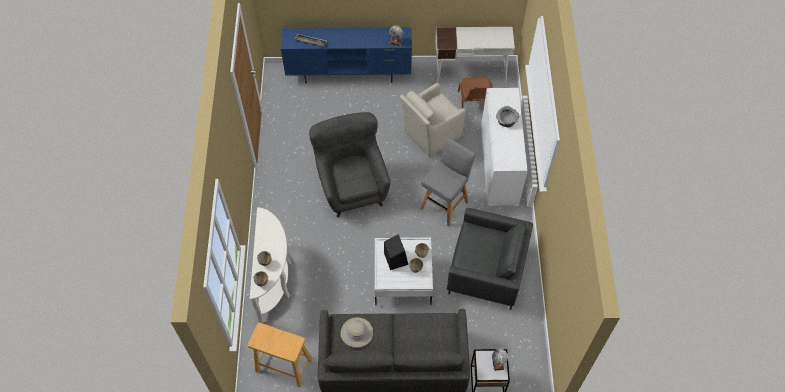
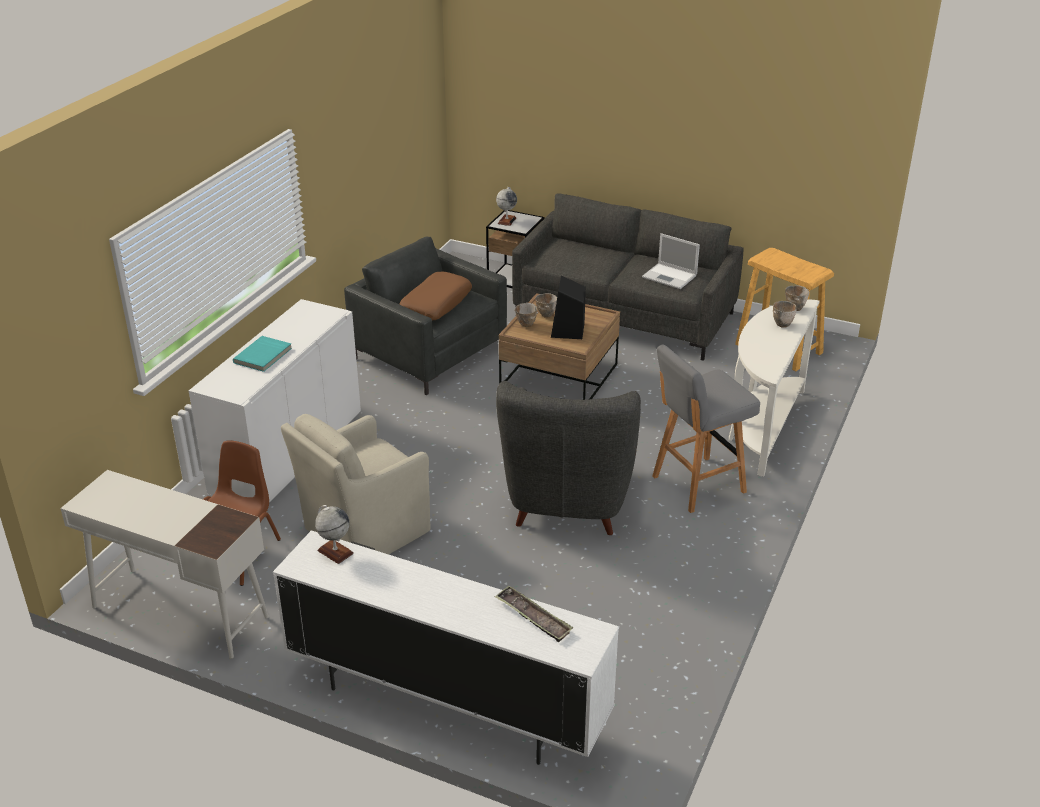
camera: 155 degrees left, 25 degrees down
(349, 74) = (444, 704): blue tv stand -> white tv stand
(356, 333) = (670, 276): beige hat -> laptop
(402, 280) = (559, 376): white coffee table -> brown coffee table
(430, 134) = (363, 532): beige armchair -> beige armchair turned 150 degrees clockwise
(445, 204) = (425, 433): grey stool -> grey stool (696, 485)
(480, 246) = (436, 304): none -> brown pillow
(506, 121) = (263, 356): grey bowl -> turquoise book

